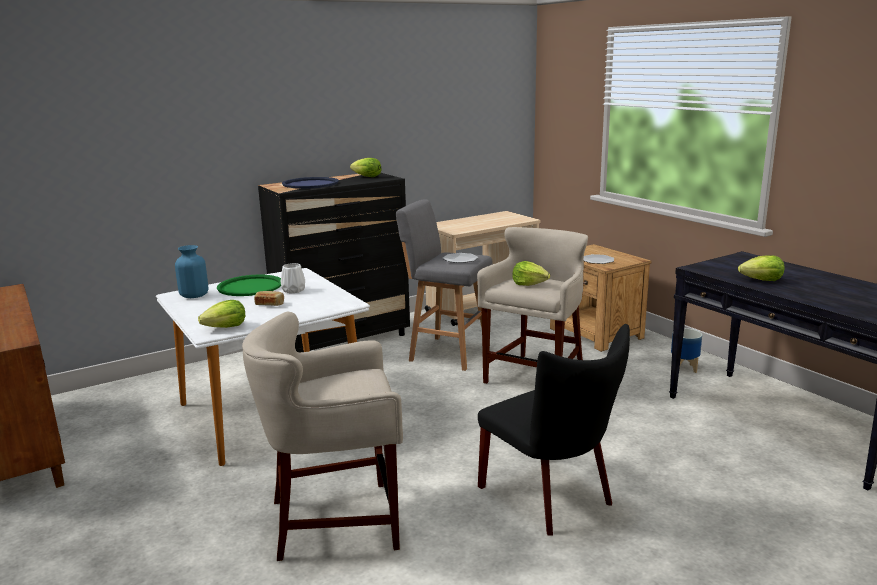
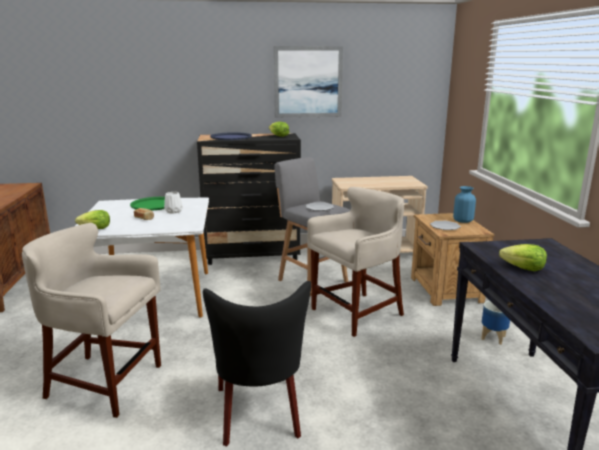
camera: 25 degrees right, 0 degrees up
(194, 295) = (115, 205): blue vase -> blue vase (463, 221)
(388, 104) = (308, 82): none -> picture
(529, 284) = (347, 235): lettuce -> none

